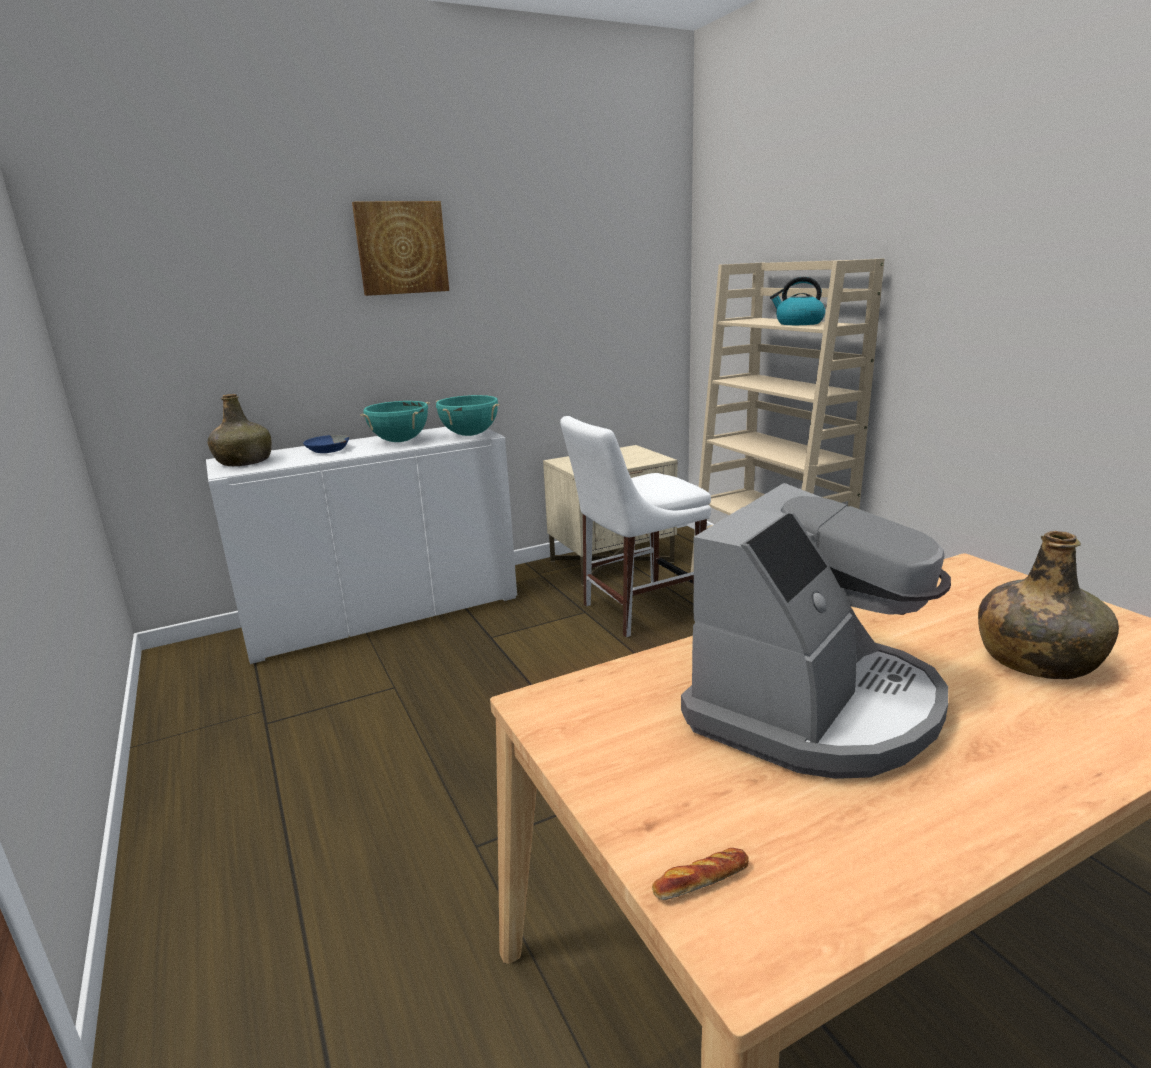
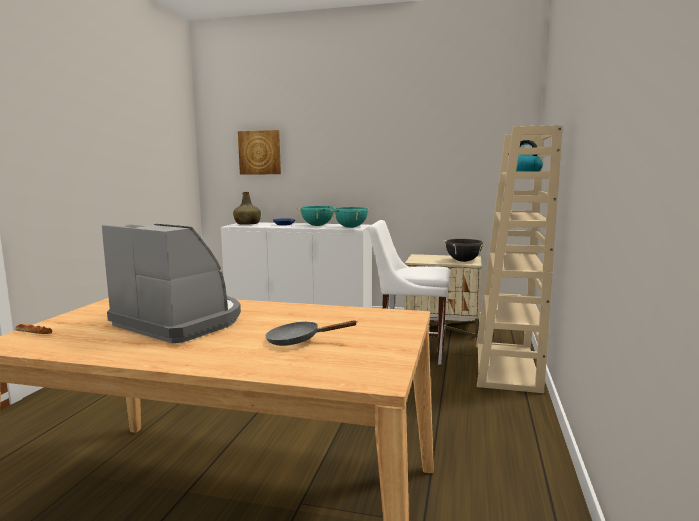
camera: 40 degrees right, 10 degrees down
(401, 248) = (341, 127): picture -> picture (260, 152)
(640, 457) = (463, 261): none -> black cooking pot
(814, 706) = (180, 321): coffee machine -> coffee machine turned 135 degrees counterclockwise
(1036, 660) = (299, 341): green bottle -> grey frying pan

